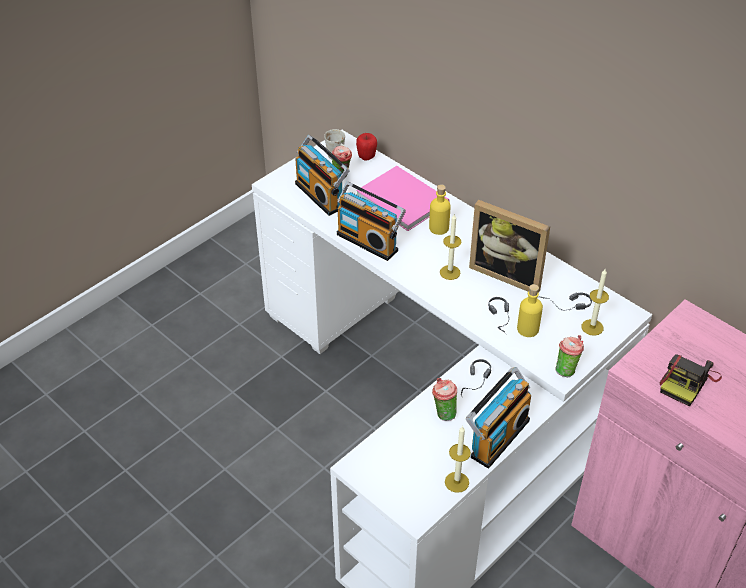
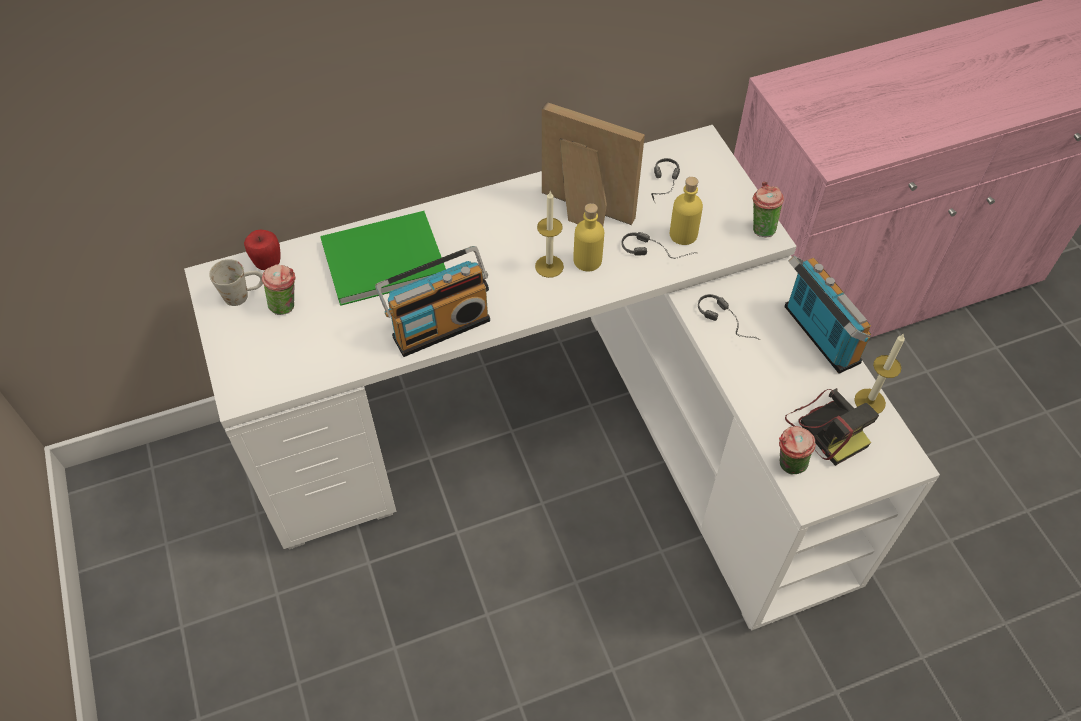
camera: 65 degrees left, 10 degrees up
(321, 195) = (310, 344): radio -> none
(402, 198) = (379, 258): pink book -> green book
(439, 228) = (462, 244): yellow bottle -> yellow bottle (587, 260)
(443, 413) = (761, 372): cup -> cup (788, 466)
(508, 273) = (583, 213): picture frame -> picture frame turned 120 degrees counterclockwise
(592, 327) = (708, 179): candle -> none
(687, 381) = (869, 129): camera -> camera (826, 427)

